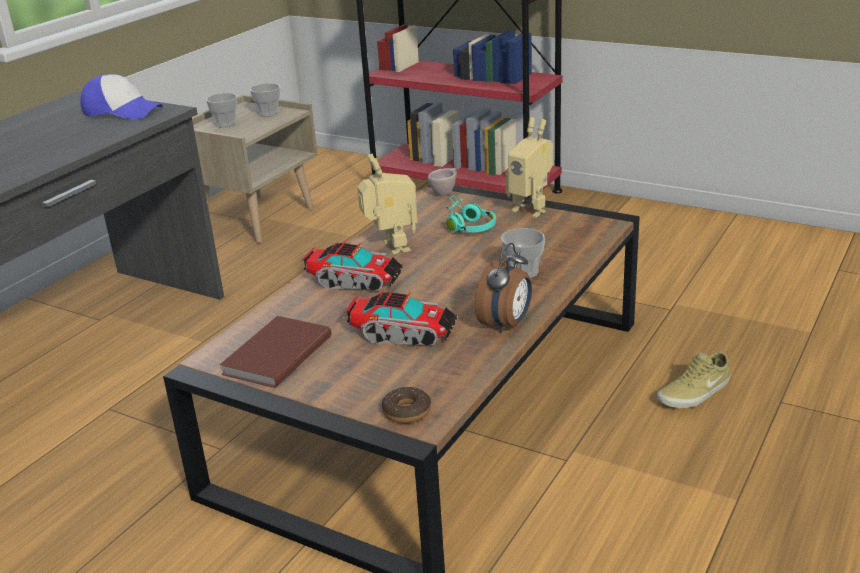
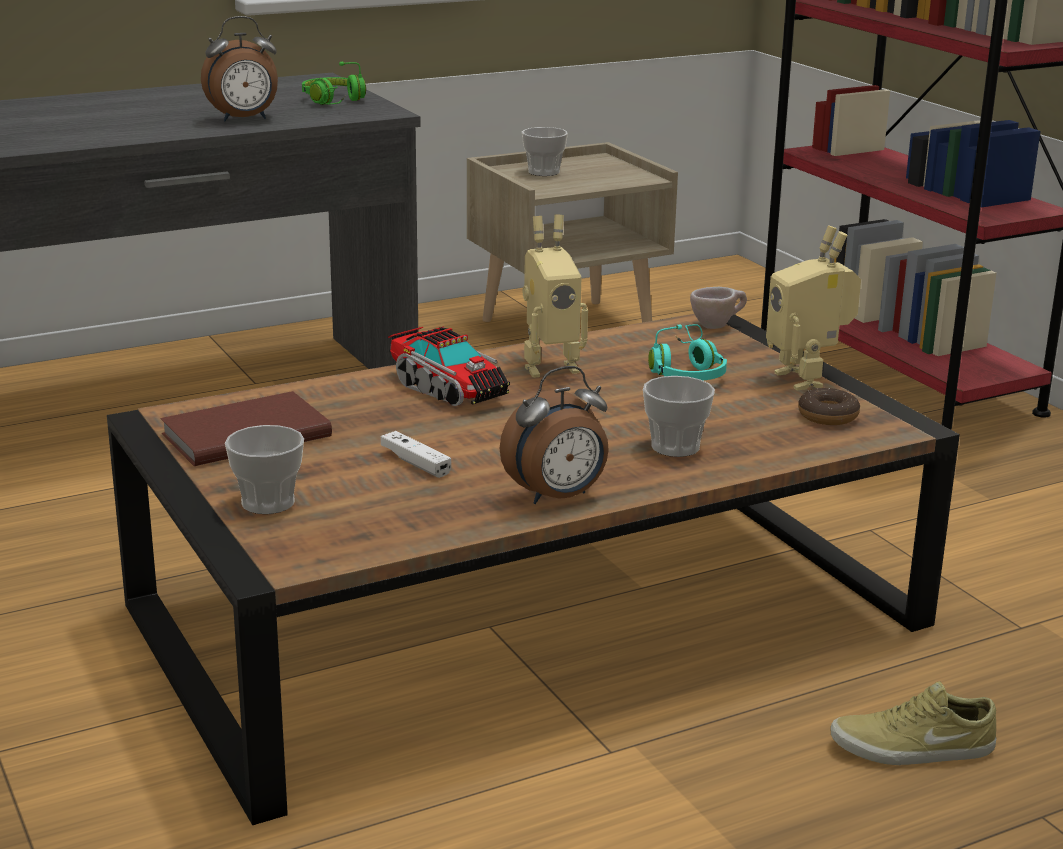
camera: 30 degrees right, 5 degrees down
(83, 139) = (244, 119): none -> alarm clock
(122, 111) = (334, 102): cap -> green headphones
(268, 113) = (614, 173): cup -> cup (268, 502)
(391, 247) = (549, 366): toy robot -> toy robot turned 60 degrees clockwise
(402, 334) = (415, 463): toy truck -> white game controller
(407, 412) = (294, 543): donut -> donut (828, 416)

